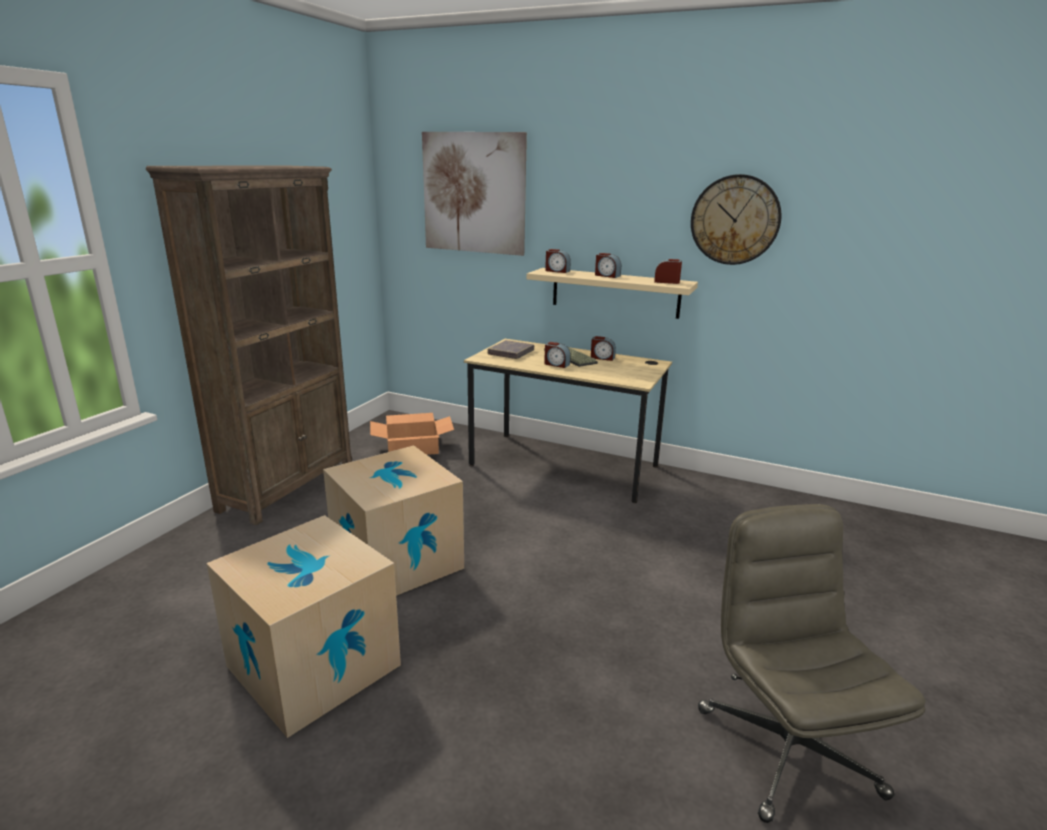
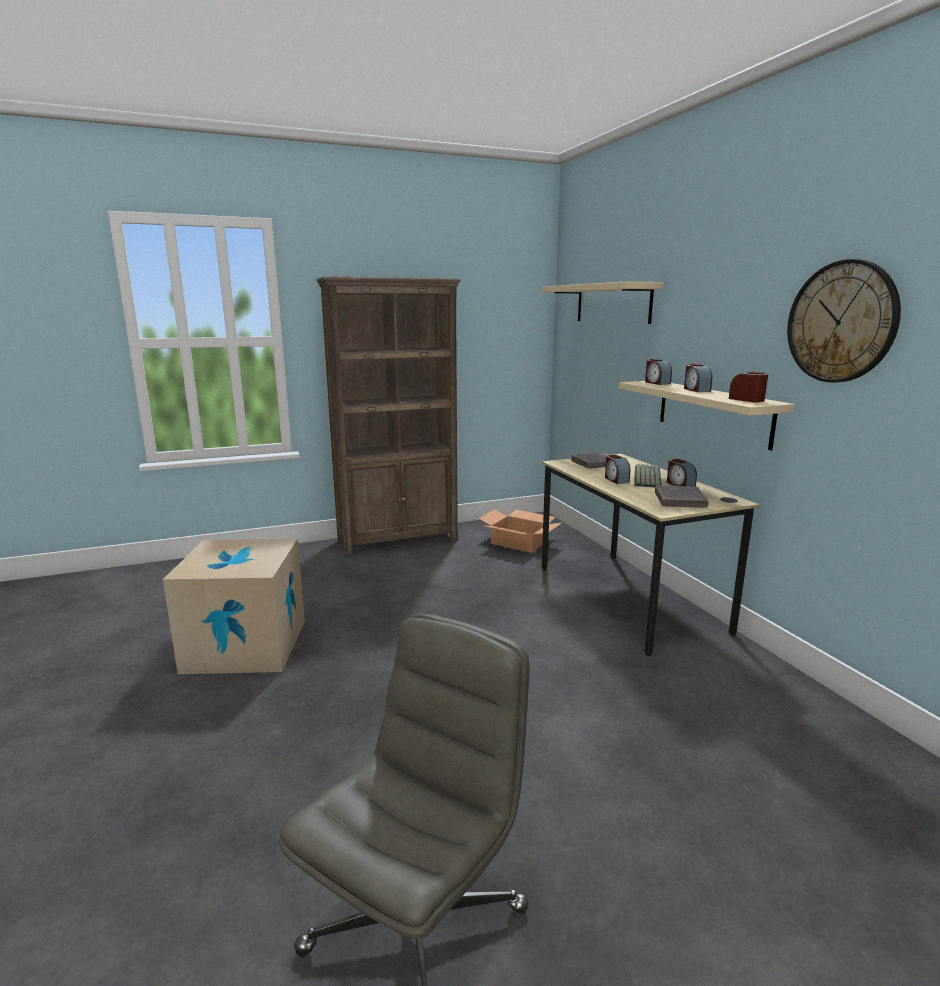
camera: 45 degrees right, 5 degrees down
(397, 561) = (383, 611): cardboard box -> none
(474, 193) = (612, 303): picture -> beige shelf
(630, 371) = (680, 500): none -> grey book

